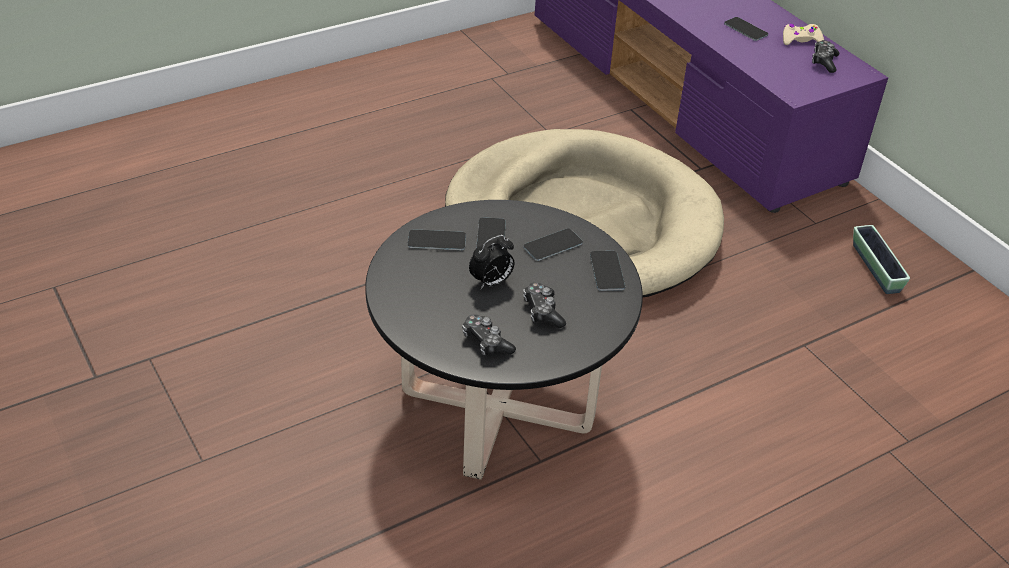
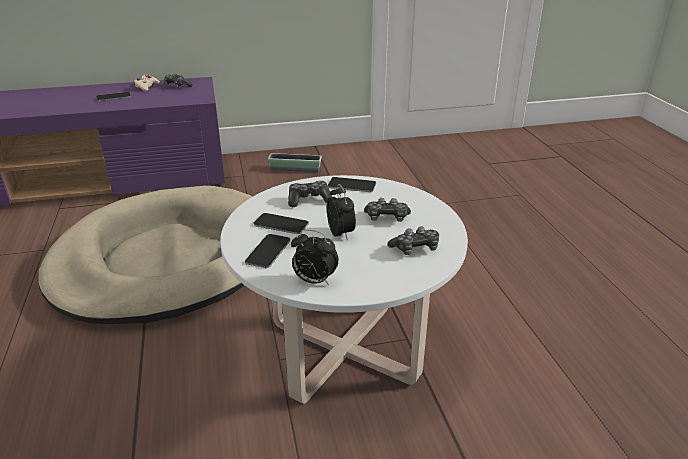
camera: 70 degrees left, 10 degrees down
(399, 281) = (314, 281): none -> alarm clock
(497, 408) = (343, 350): black coffee table -> white coffee table
(553, 245) = (309, 200): phone -> game controller

